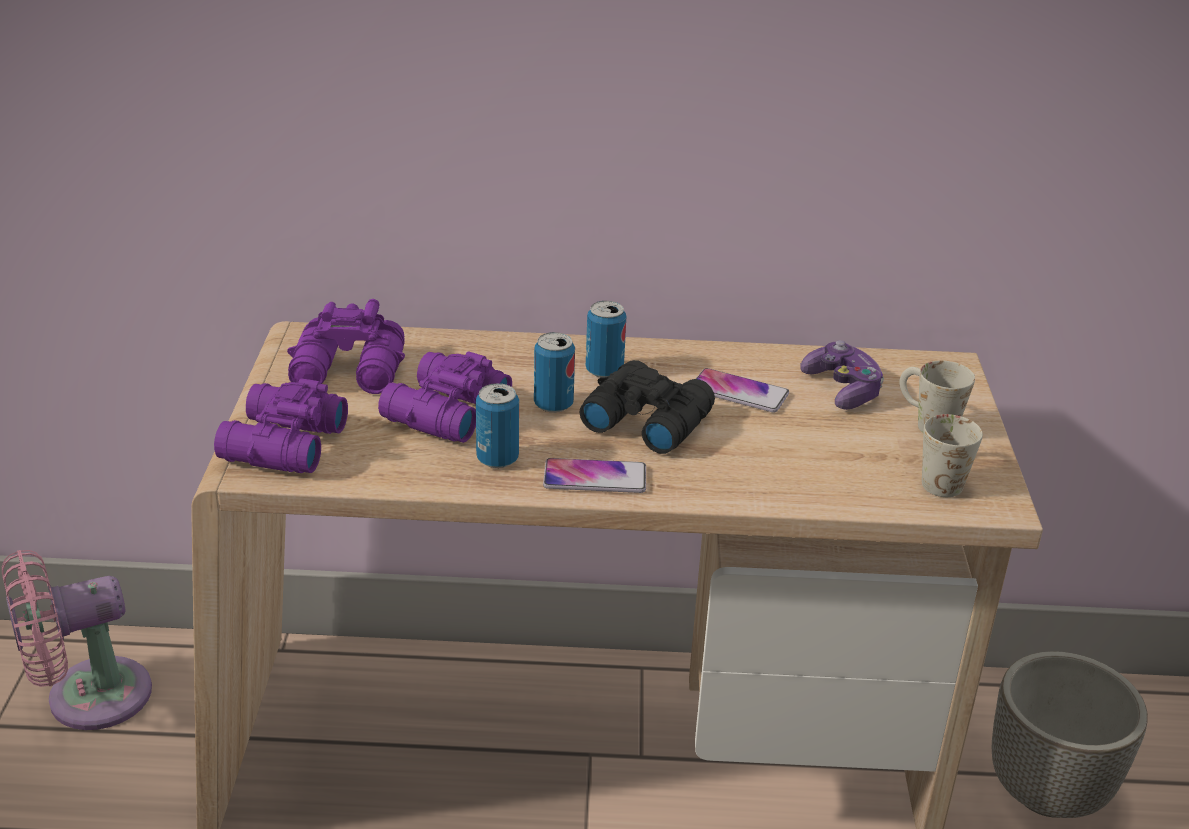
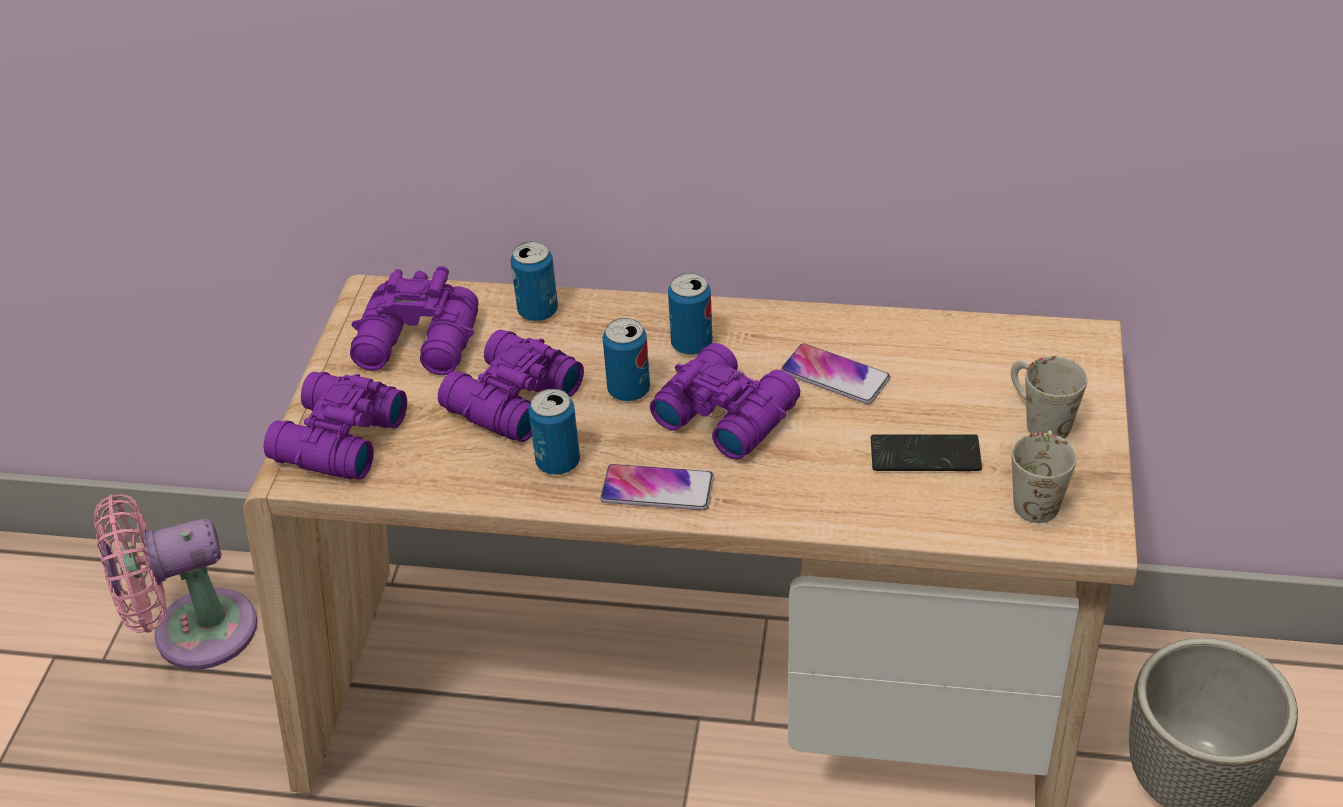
camera: 10 degrees right, 10 degrees up
(458, 347) = (538, 311): none -> can
(645, 420) = (725, 412): black binoculars -> purple binoculars
(834, 449) = (925, 455): none -> phone
(842, 389) = (952, 372): game controller -> none

